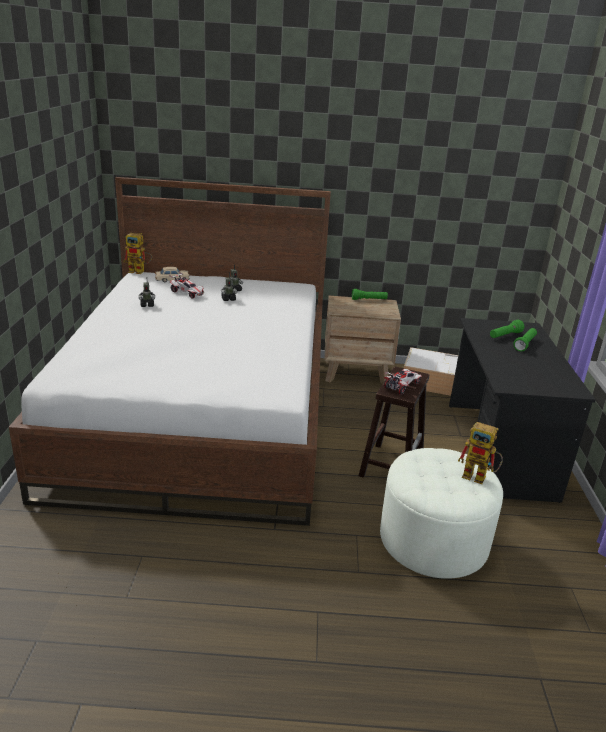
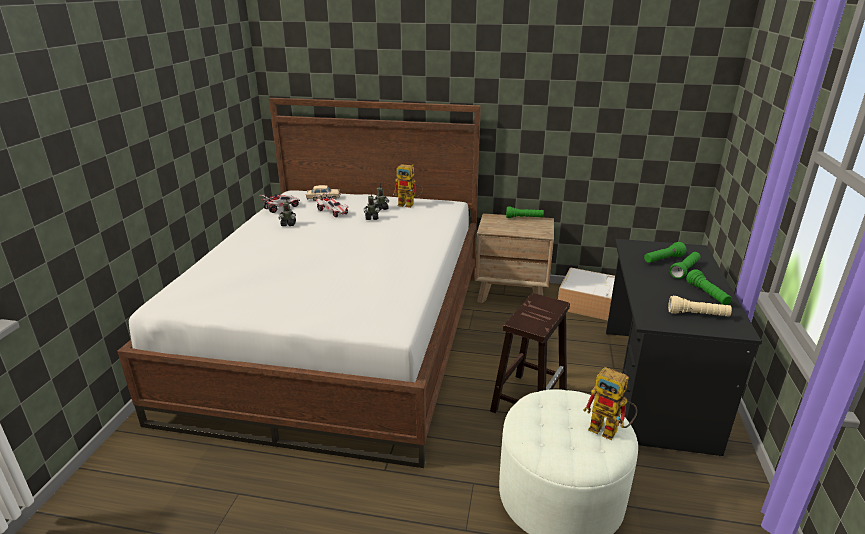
camera: 10 degrees right, 0 degrees up
(140, 271) = (296, 190): toy robot -> toy robot (409, 204)
(402, 386) = (534, 316): toy car -> toy car (281, 208)
(542, 380) = (697, 315): none -> beige flashlight
(547, 364) = (707, 295): none -> green flashlight

